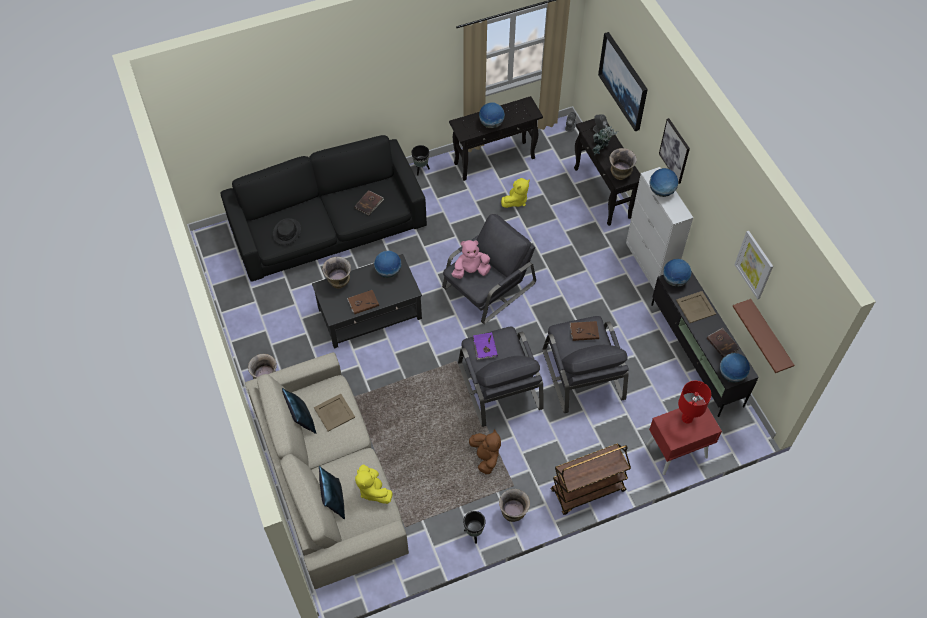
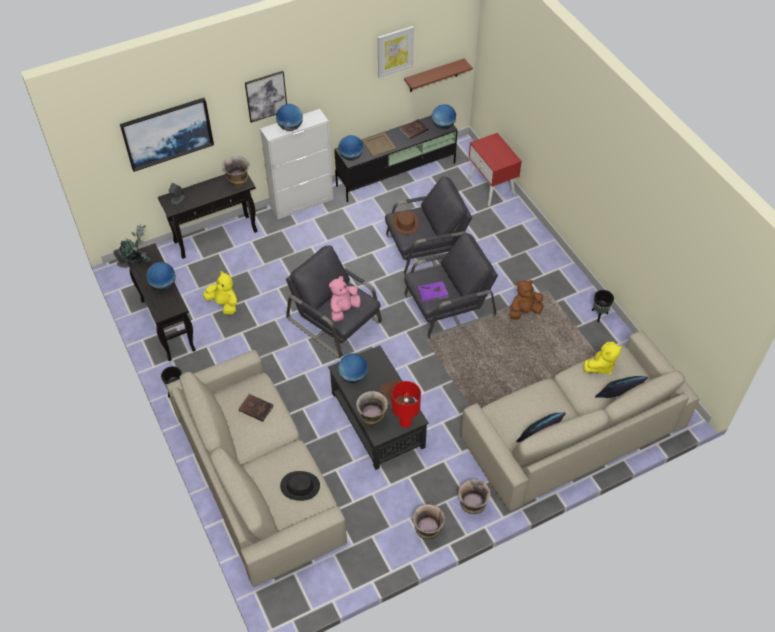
camera: 95 degrees left, 5 degrees down
(328, 225) = (258, 476): black sofa -> beige sofa
(334, 412) = (526, 407): beige tray -> none
(471, 271) = (343, 310): pink plush toy -> pink plush toy turned 60 degrees clockwise
(513, 513) = (573, 289): vase -> vase (427, 532)
(584, 331) = (405, 223): brown book -> brown hat
(587, 491) = (541, 241): brown cart -> none
(601, 150) = (204, 197): potted plant -> potted plant (139, 260)
(687, 418) = (490, 151): red table lamp -> red table lamp (405, 423)

